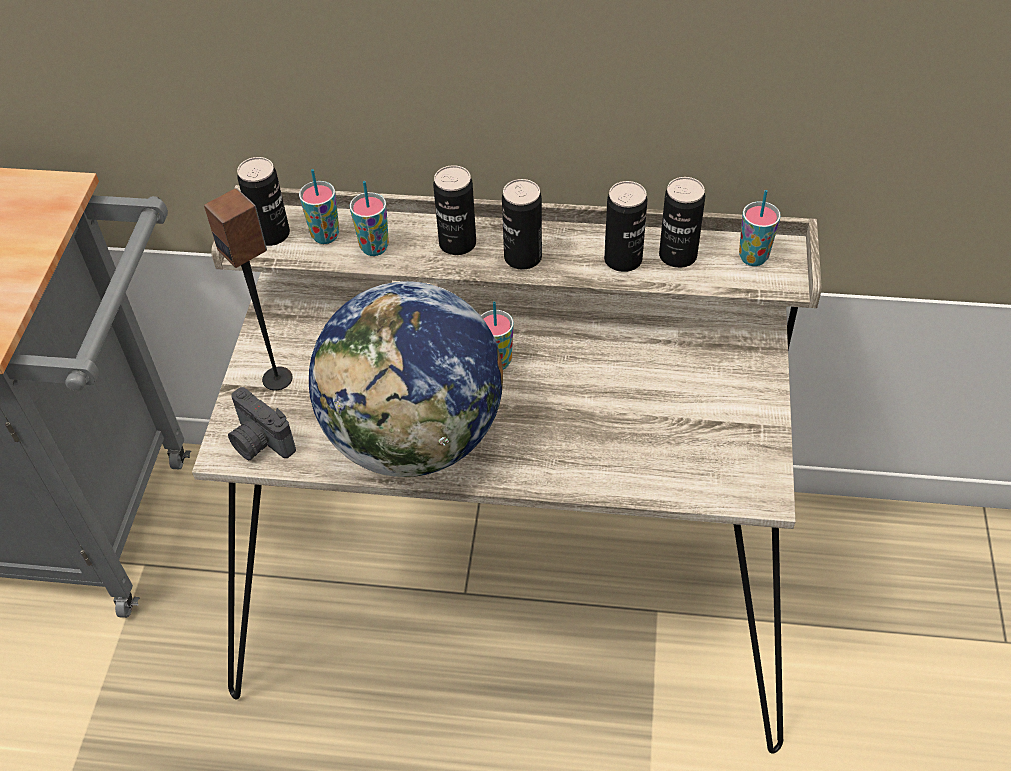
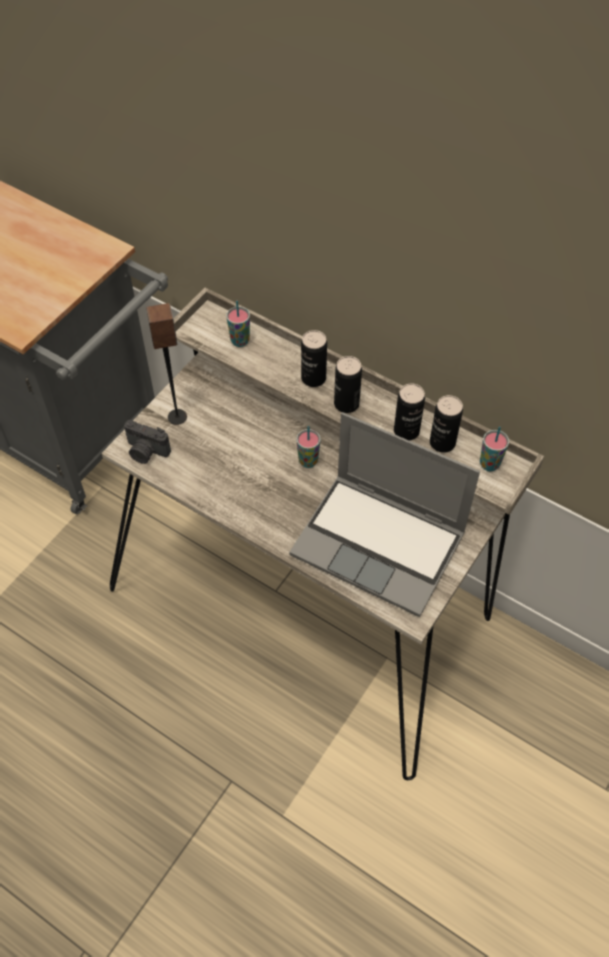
camera: 25 degrees right, 5 degrees up
(259, 442) = (146, 452): camera -> camera turned 45 degrees counterclockwise
(271, 234) = (210, 327): can -> none
(374, 247) = (263, 360): cup -> none
(416, 437) = (233, 488): globe -> none
(661, 424) = (381, 544): none -> laptop

